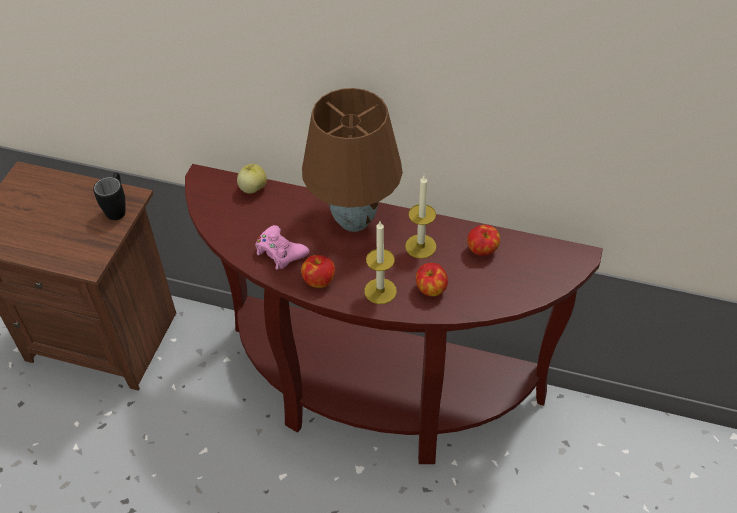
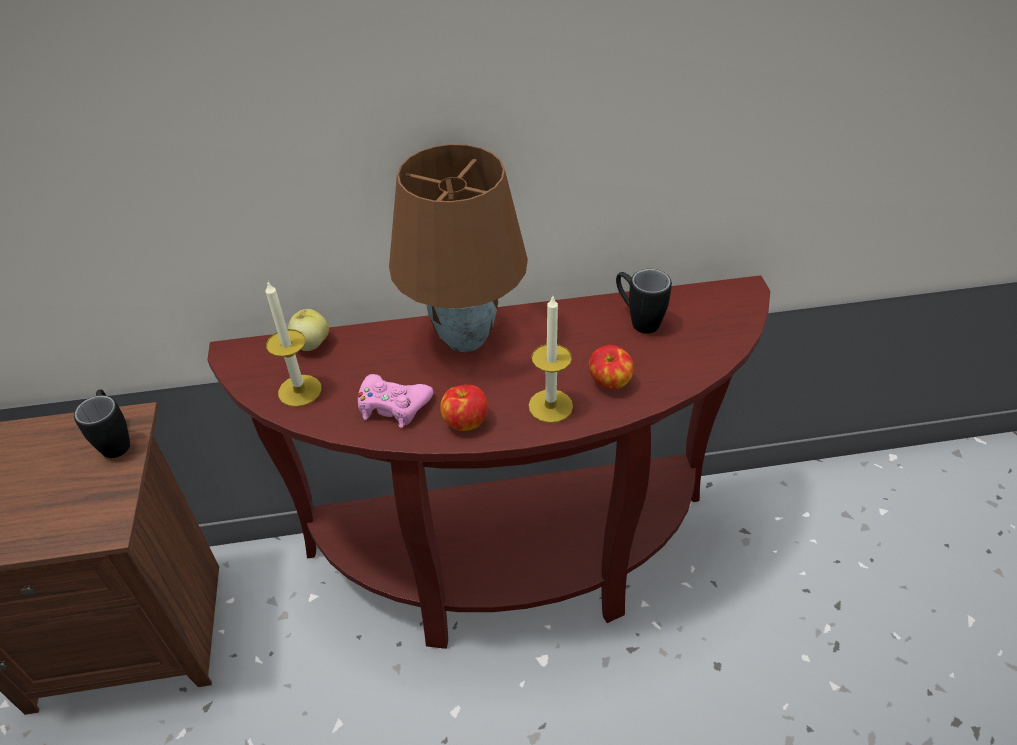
camera: 25 degrees left, 5 degrees down
(420, 246) = (564, 339): candle -> candle (300, 390)
(482, 250) = (637, 320): apple -> black mug

